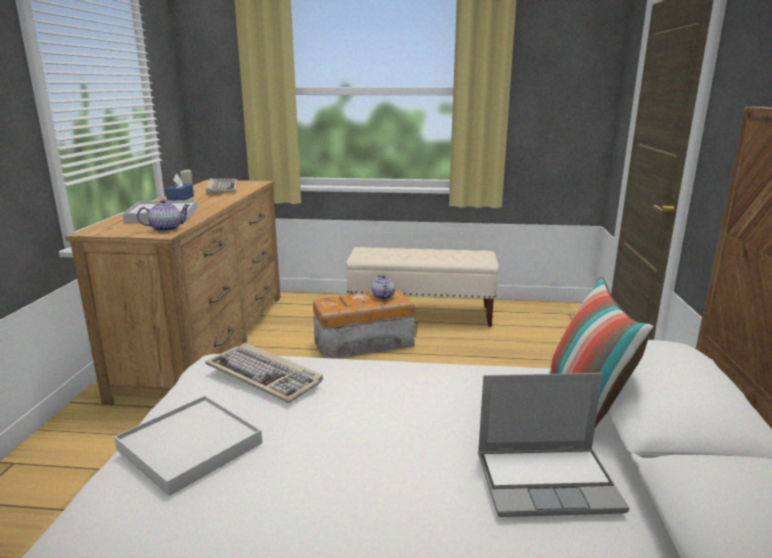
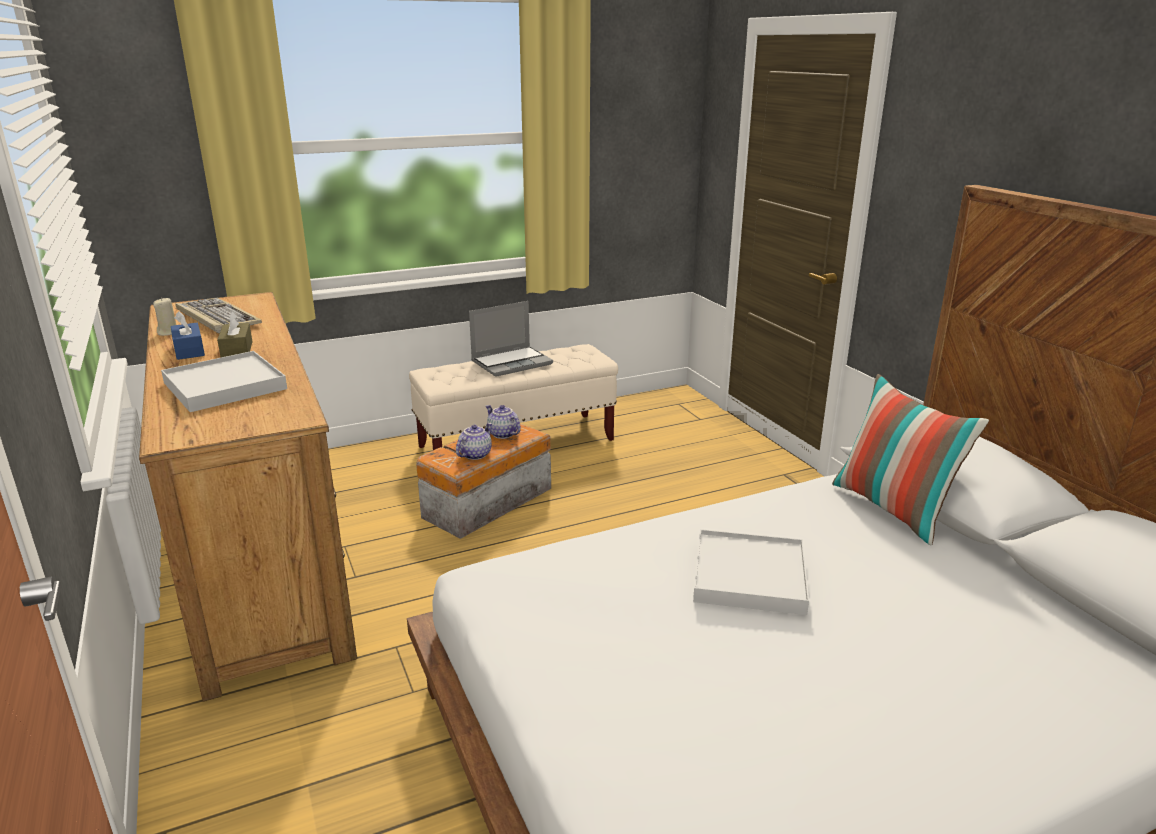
camera: 30 degrees left, 5 degrees up
(166, 229) = (285, 409): teapot -> teapot (475, 454)
(190, 447) = (606, 683): white tray -> white tray (749, 576)
(201, 202) = (237, 350): none -> brown tissue box
(265, 375) = (575, 575): keyboard -> none
(548, 481) = (944, 588): laptop -> laptop (512, 362)

